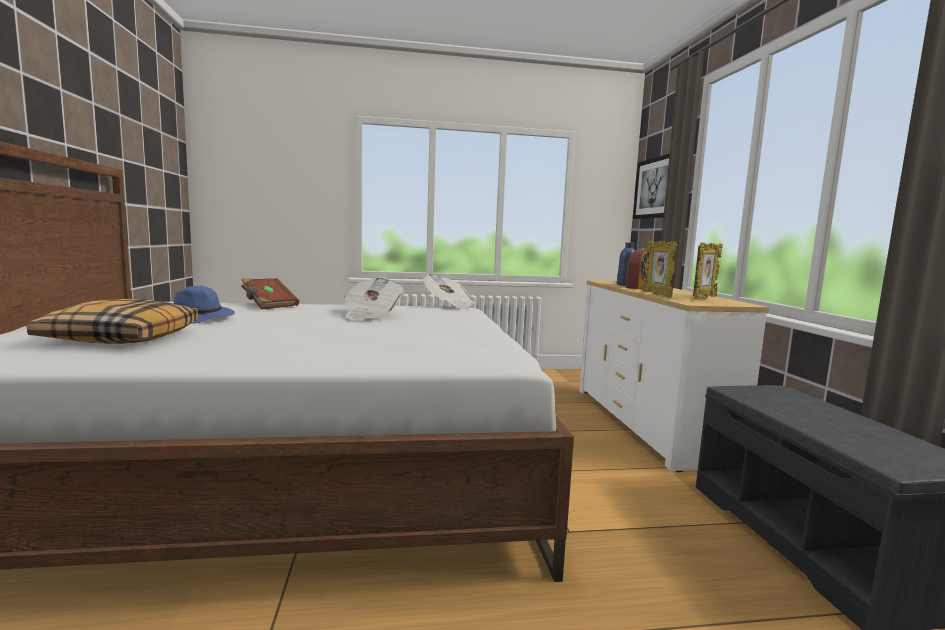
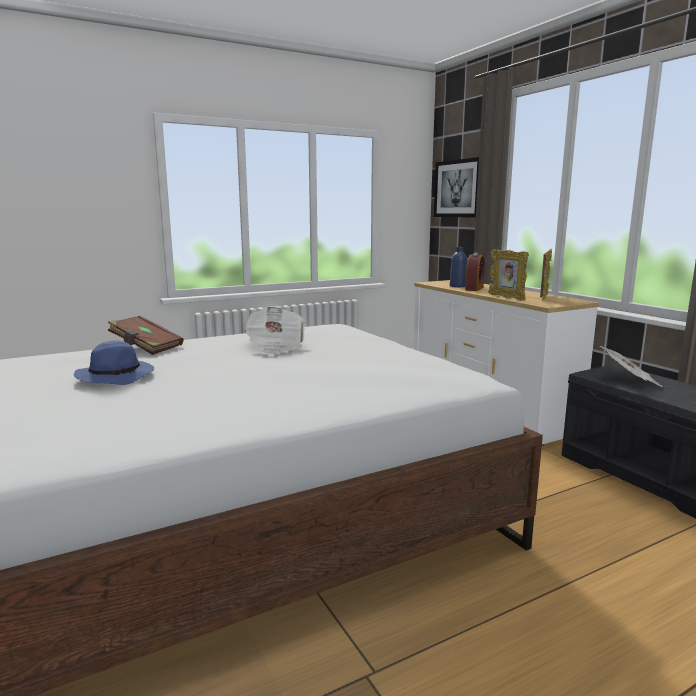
camera: 20 degrees left, 5 degrees up
(122, 338) = (98, 414): pillow -> none
(448, 305) = (321, 325): newspaper -> newspaper (629, 381)

